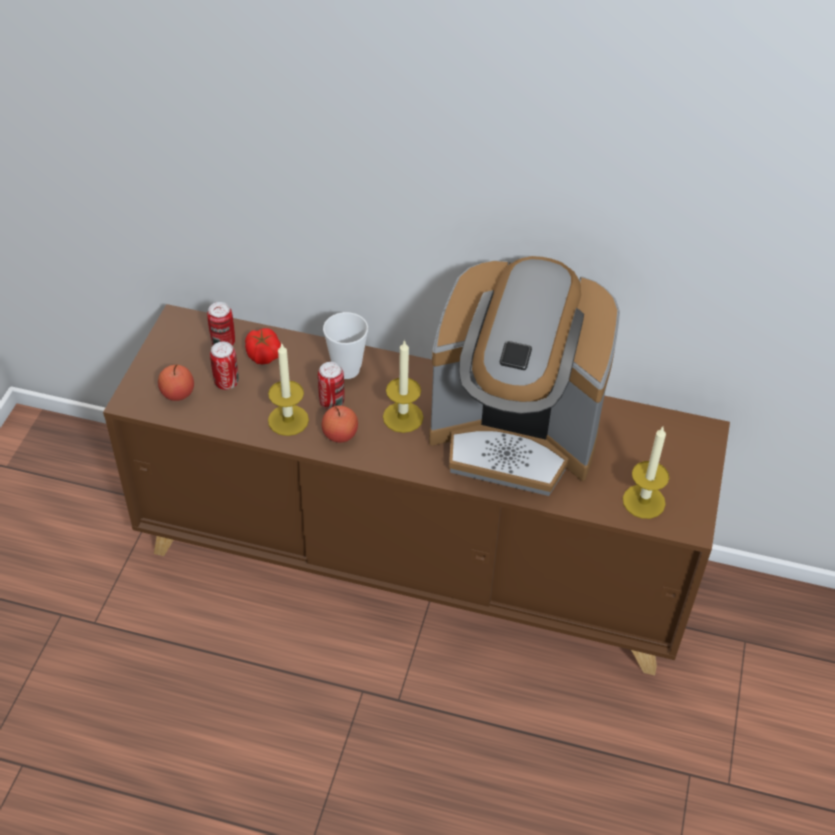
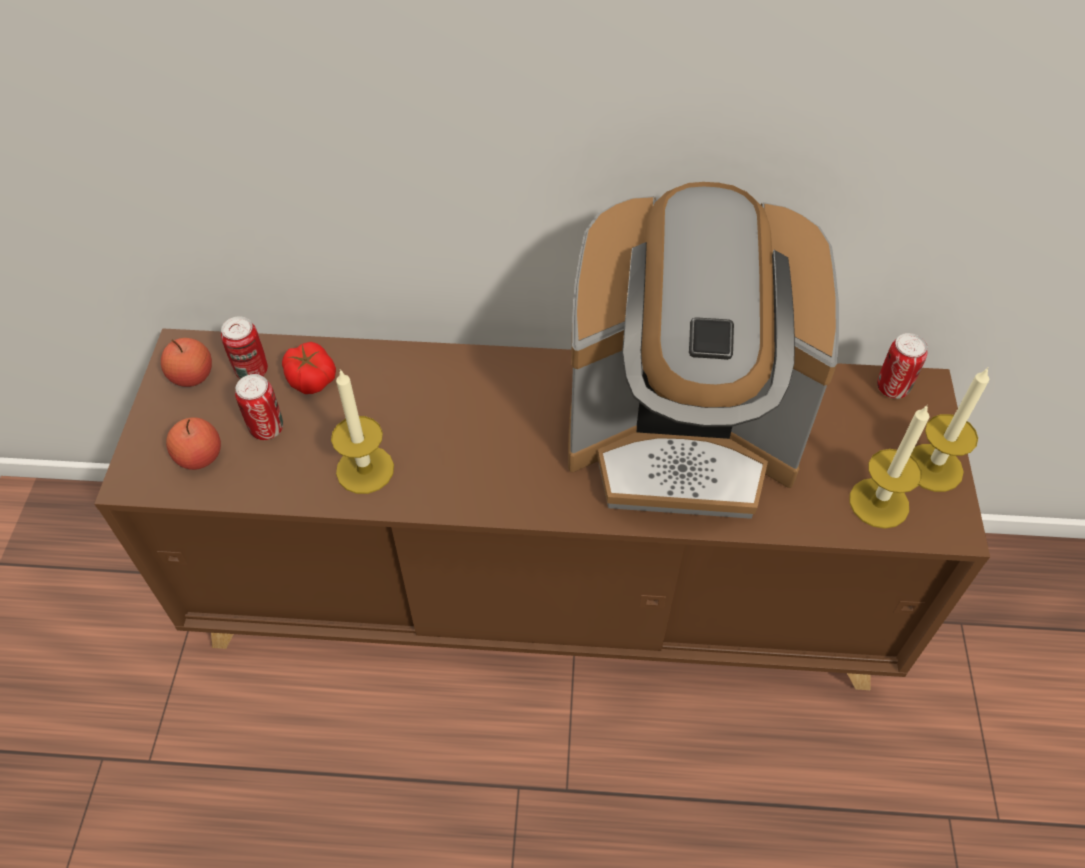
camera: 10 degrees left, 5 degrees up
(332, 403) = (420, 433): can -> can (892, 388)
(340, 434) = (442, 478): apple -> apple (192, 376)
(346, 369) = (430, 381): cup -> none
(403, 417) = (523, 437): candle -> candle (933, 467)

